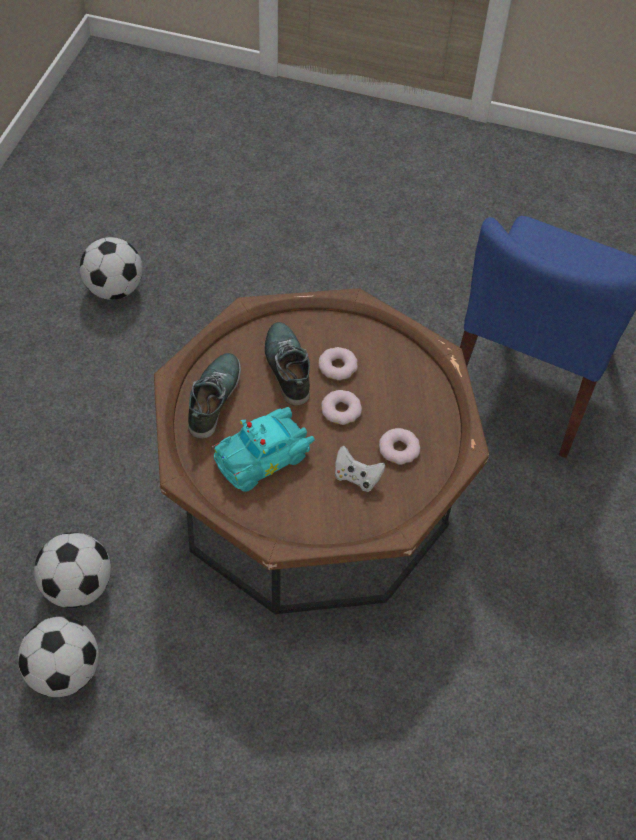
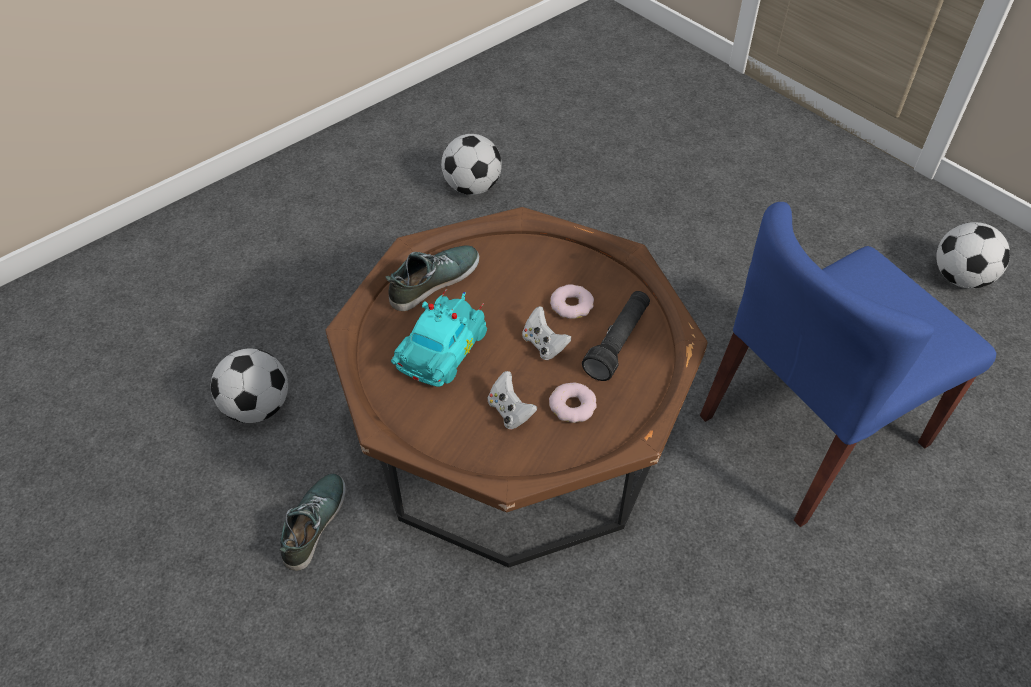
camera: 35 degrees right, 5 degrees down
(64, 671) = (192, 470): football -> football (960, 278)
(264, 456) = (439, 351): turquoise toy car -> turquoise toy car turned 120 degrees clockwise
(286, 367) = (522, 285): shoe -> shoe (313, 523)
(341, 410) = (544, 345): donut -> white game controller
(395, 381) = (618, 343): none -> black flashlight

